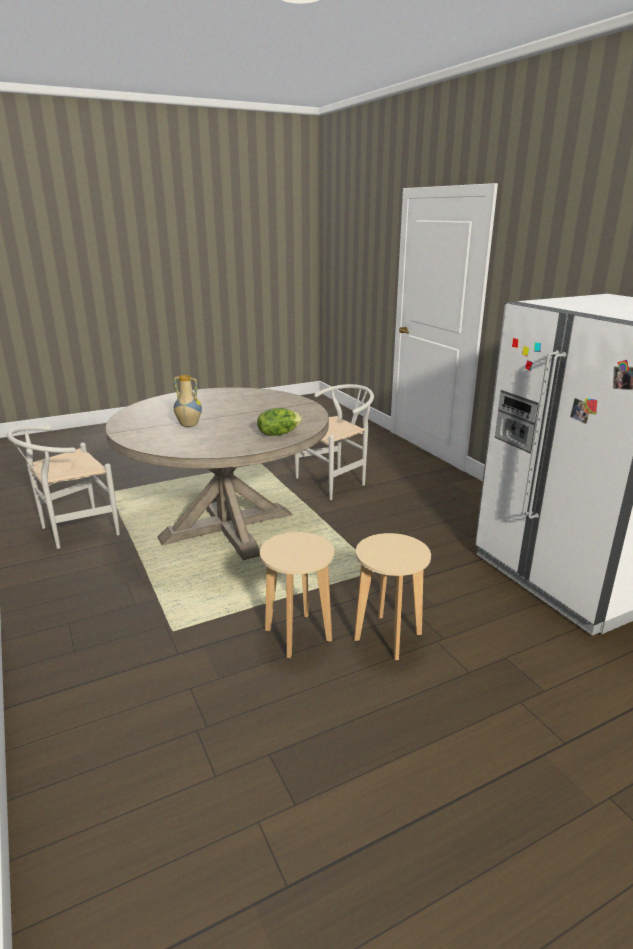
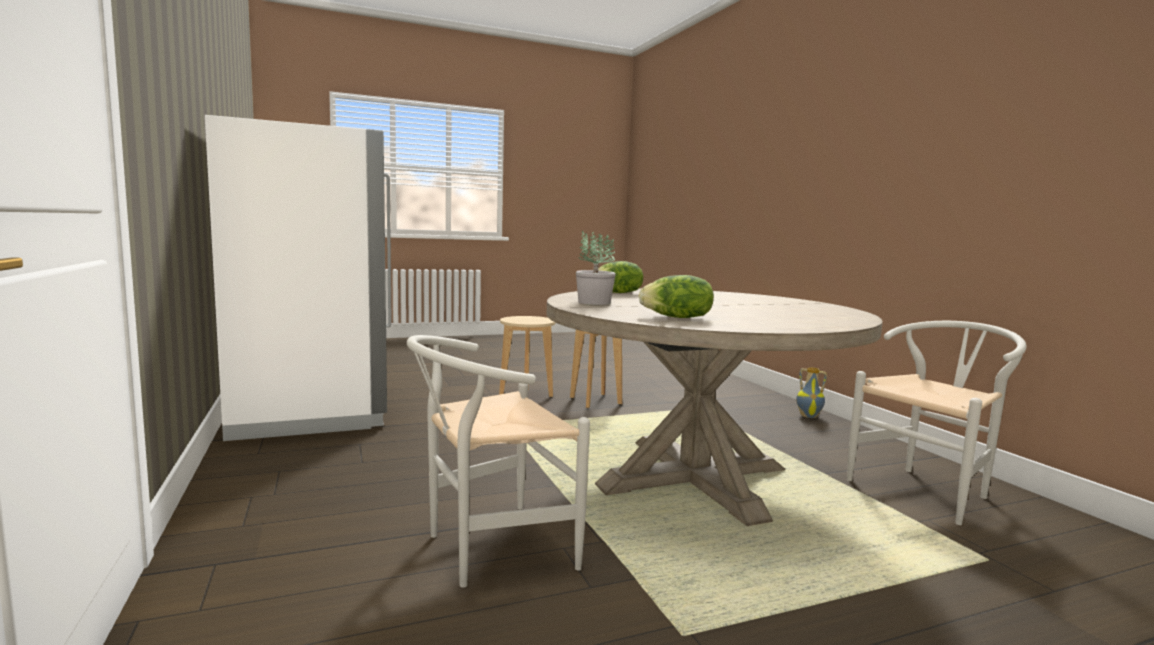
camera: 175 degrees left, 15 degrees down
(188, 425) = (737, 302): vase -> vase (809, 416)
(250, 396) = (677, 317): none -> lettuce
(296, 411) = (594, 302): none -> potted plant

